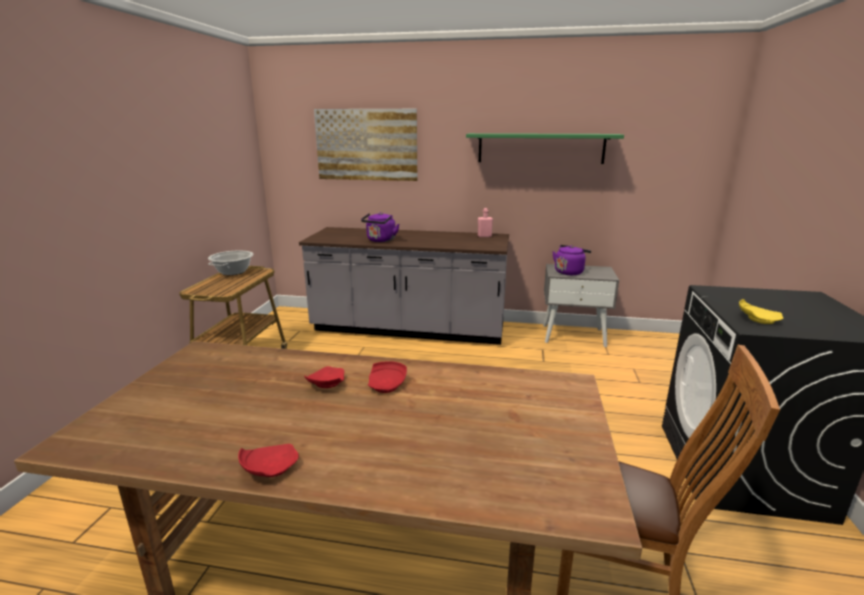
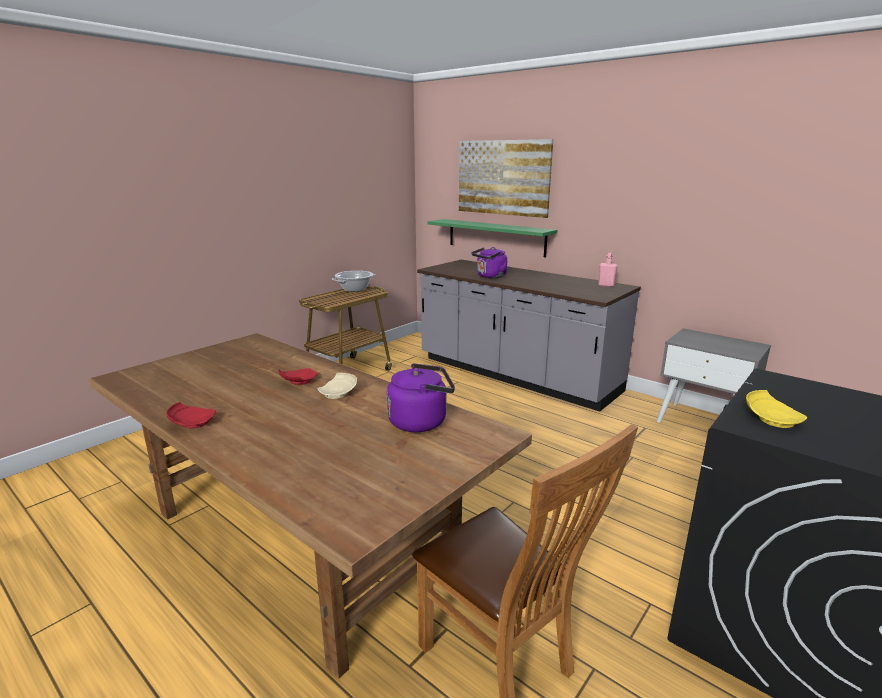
camera: 30 degrees right, 0 degrees up
(387, 385) = (338, 393): red plate -> beige plate
(540, 148) = (688, 185): green shelf -> green shelf (495, 237)
(569, 272) = (700, 341): purple kettle -> purple kettle (421, 421)

